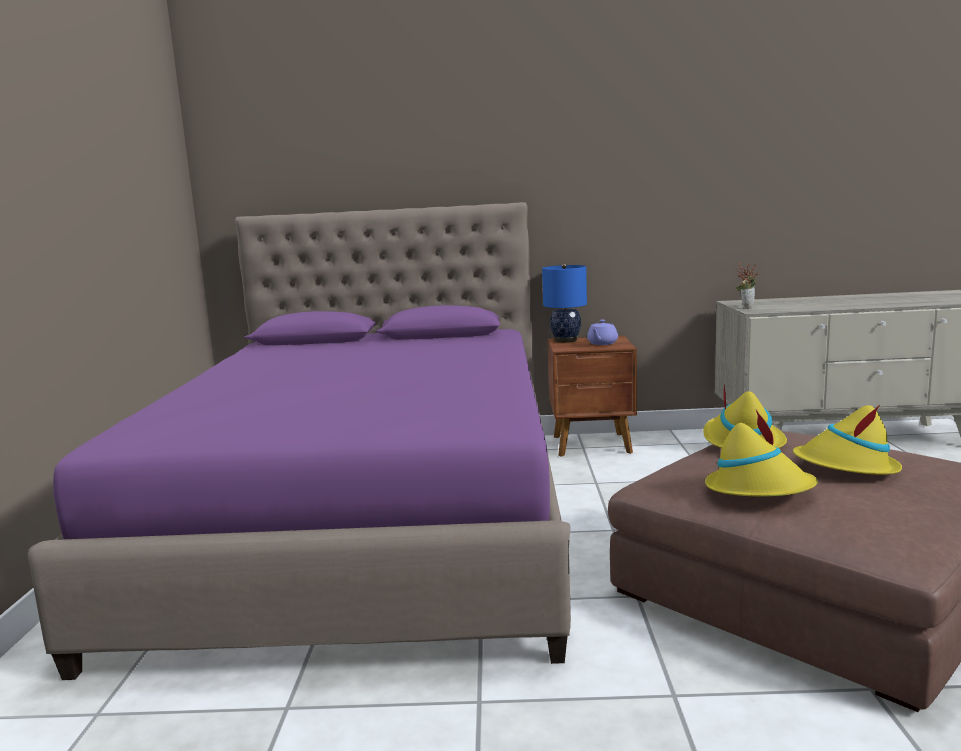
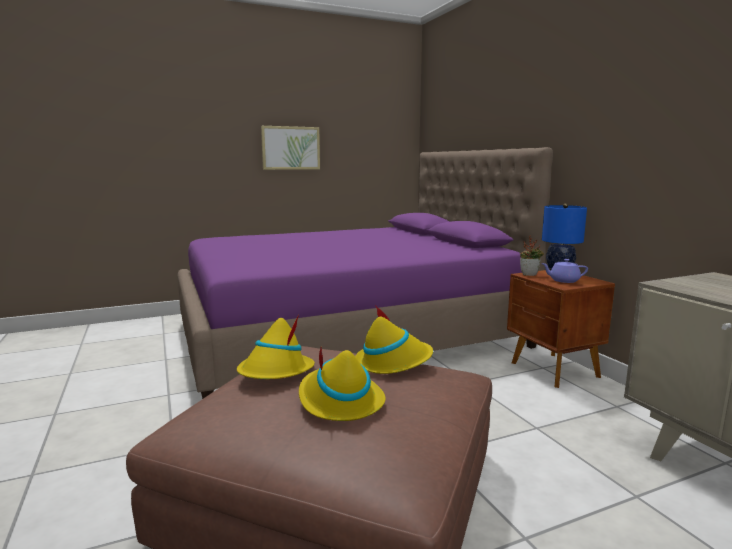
camera: 65 degrees right, 0 degrees up
(72, 218) = (290, 148): none -> picture
(746, 307) = (684, 281): potted plant -> potted plant (529, 274)

